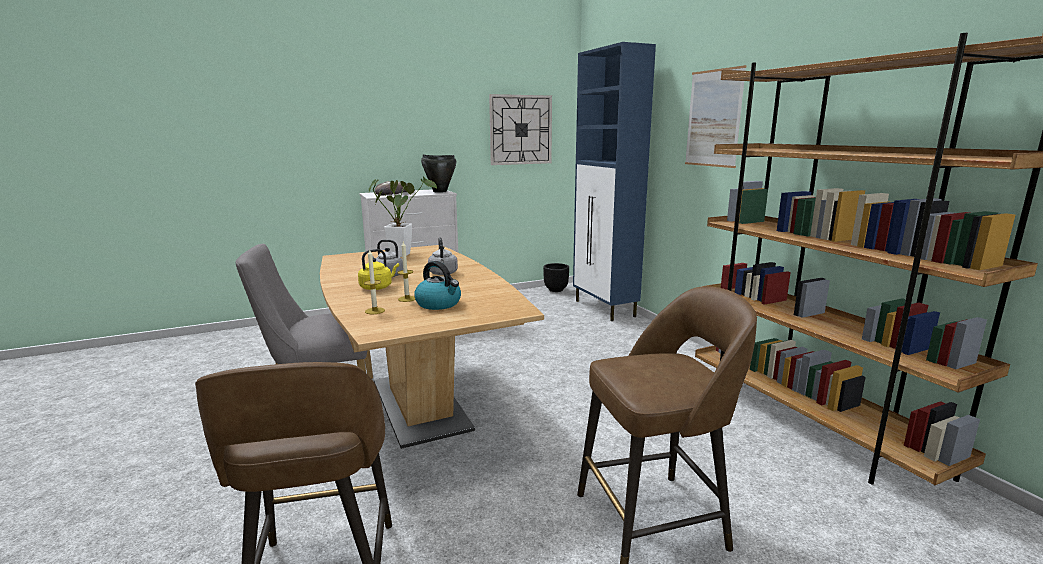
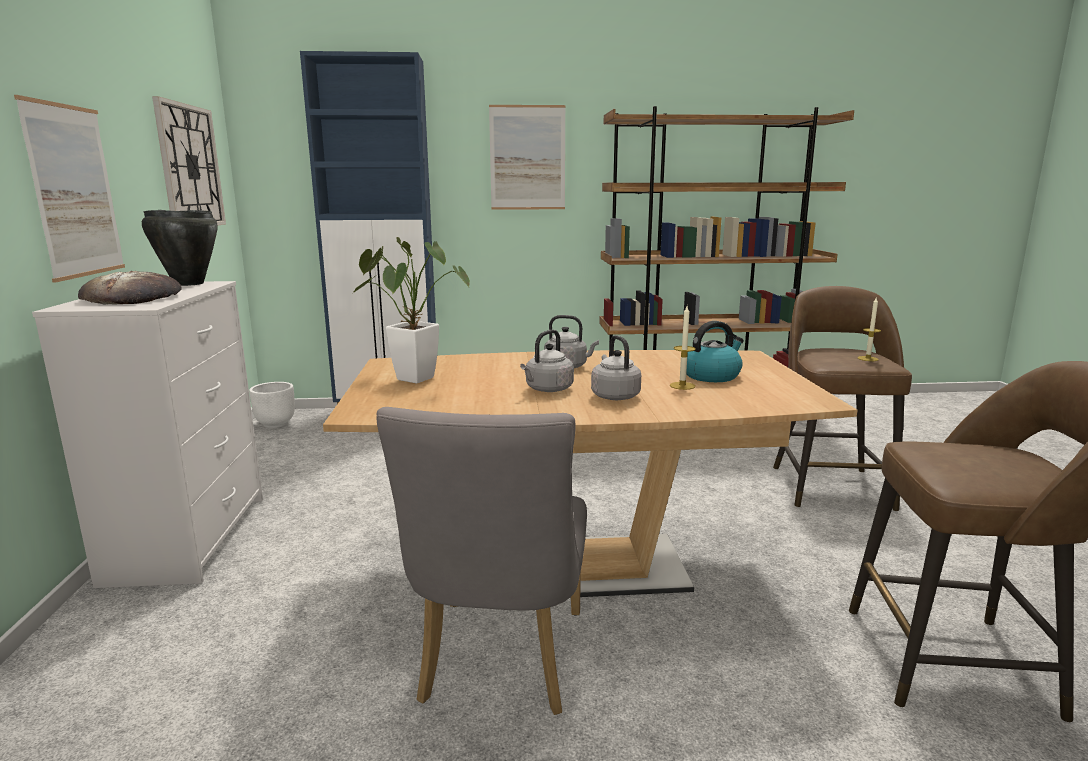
camera: 70 degrees left, 0 degrees up
(375, 311) = (731, 400): candle -> candle (867, 359)
(377, 287) = (614, 396): yellow kettle -> grey kettle
(408, 145) = (74, 191): none -> picture
(556, 290) = (276, 424): black planter -> white planter

